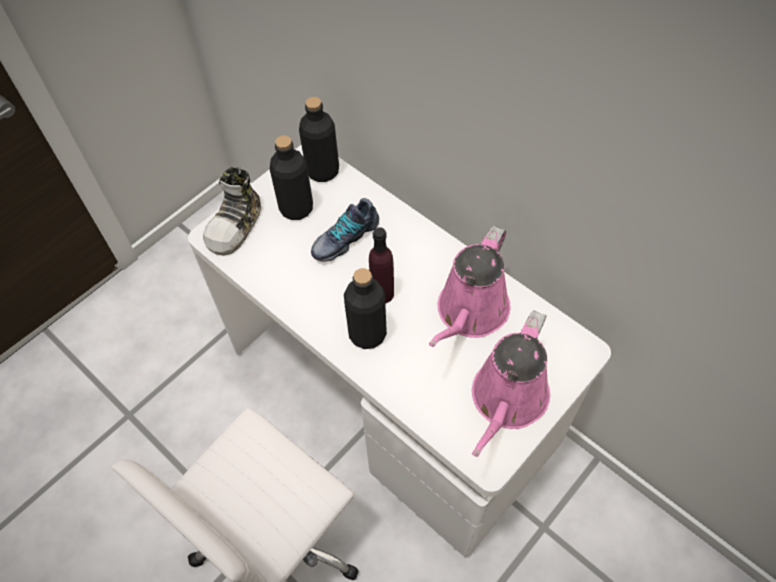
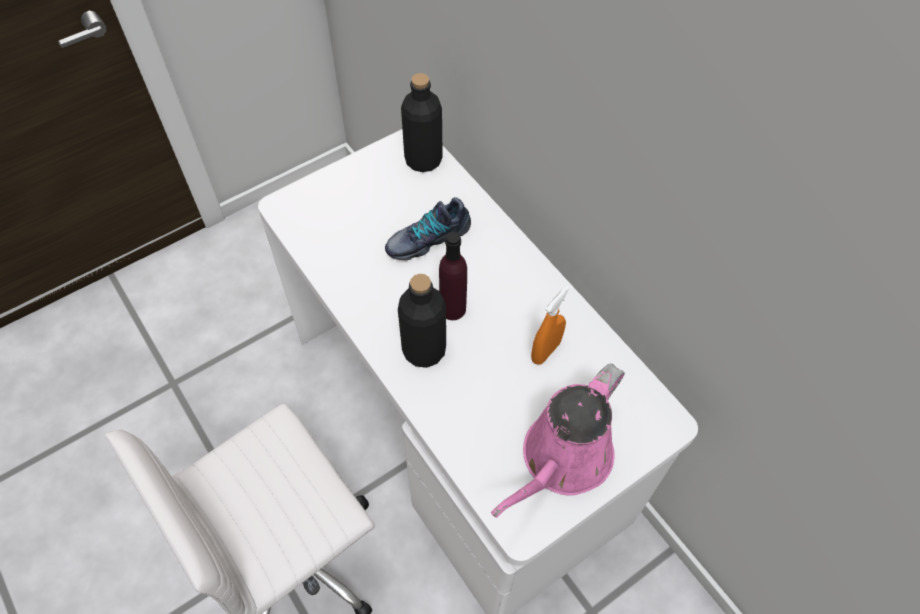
camera: 10 degrees right, 0 degrees up
(236, 225) = (313, 201): shoe -> none
(296, 208) = (383, 195): black bottle -> none
(470, 313) = (545, 351): pink watering can -> orange spray bottle

